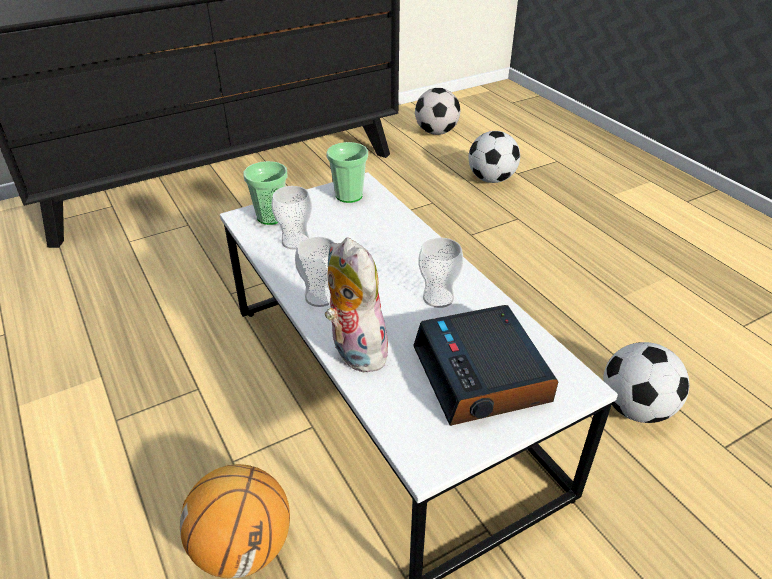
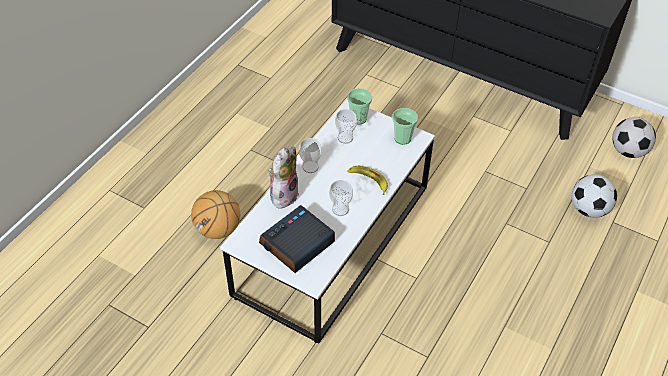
camera: 60 degrees right, 10 degrees up
(401, 250) = (368, 180): none -> banana
(635, 408) = (401, 355): football -> none

